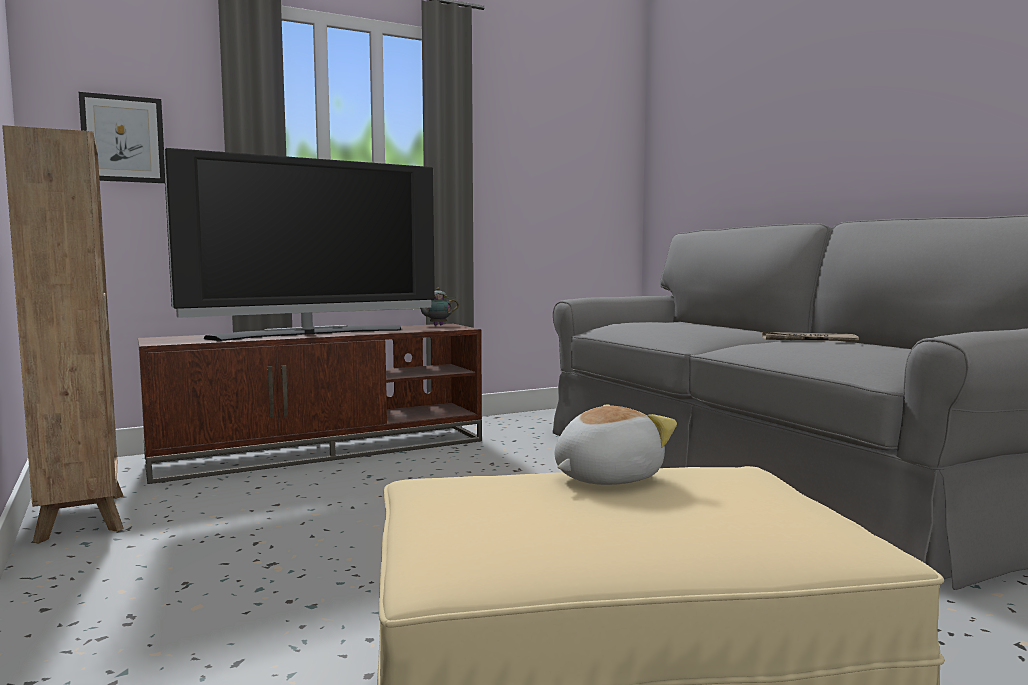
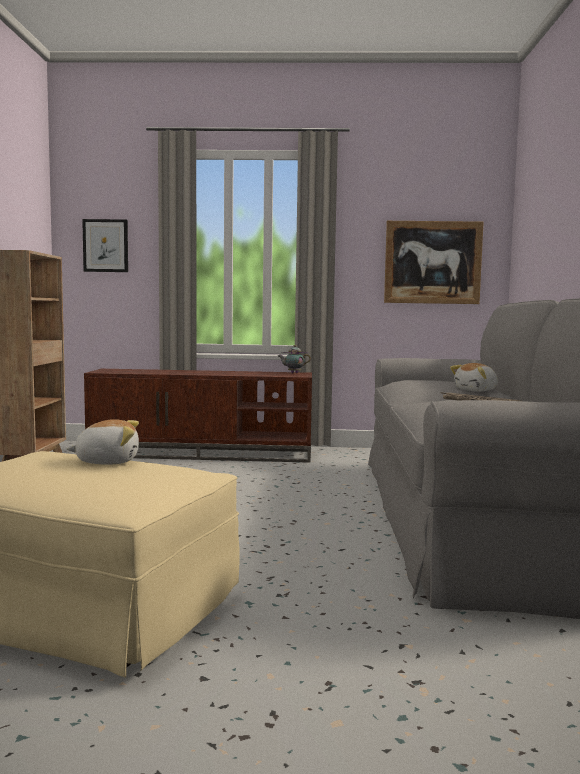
camera: 30 degrees right, 0 degrees up
(311, 333) = (195, 372): television -> none
(571, 183) = (432, 262): none -> picture
(732, 329) = (477, 390): none -> plush toy

